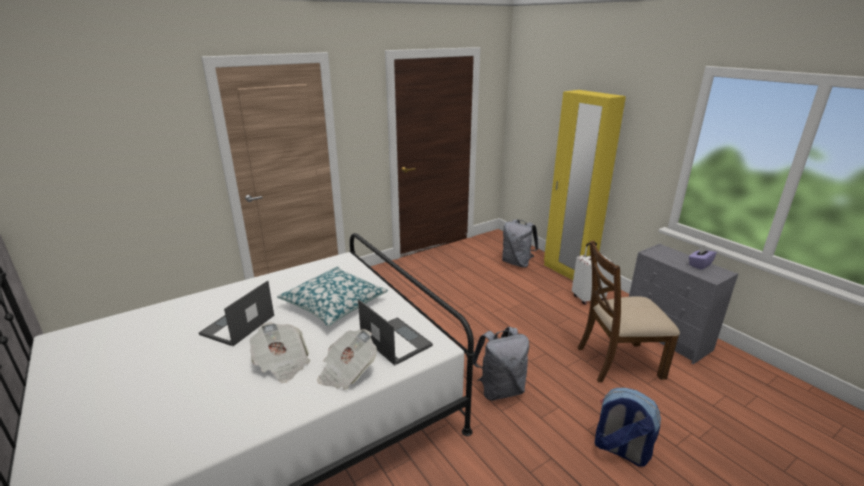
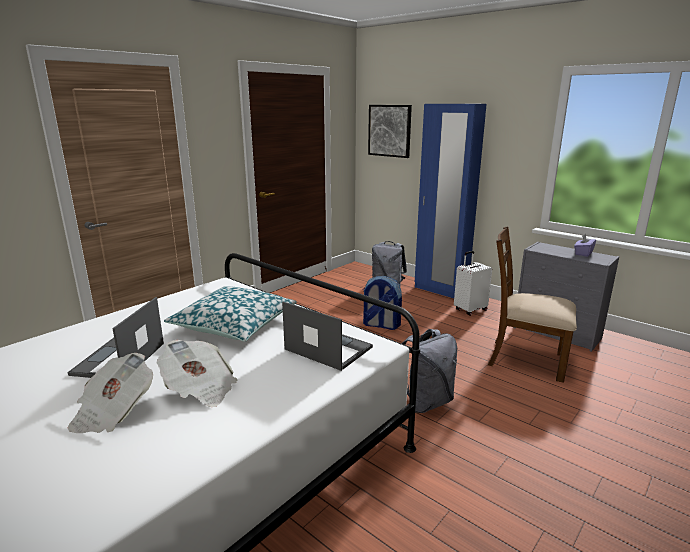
camera: 15 degrees left, 5 degrees down
(347, 372) = (288, 385): newspaper -> newspaper (113, 412)
(536, 110) = (389, 130): none -> picture
(568, 272) = (440, 290): yellow wardrobe -> blue wardrobe
(618, 361) = (525, 359): brown chair -> brown chair turned 45 degrees clockwise
(620, 450) = (568, 436): backpack -> backpack (380, 325)

